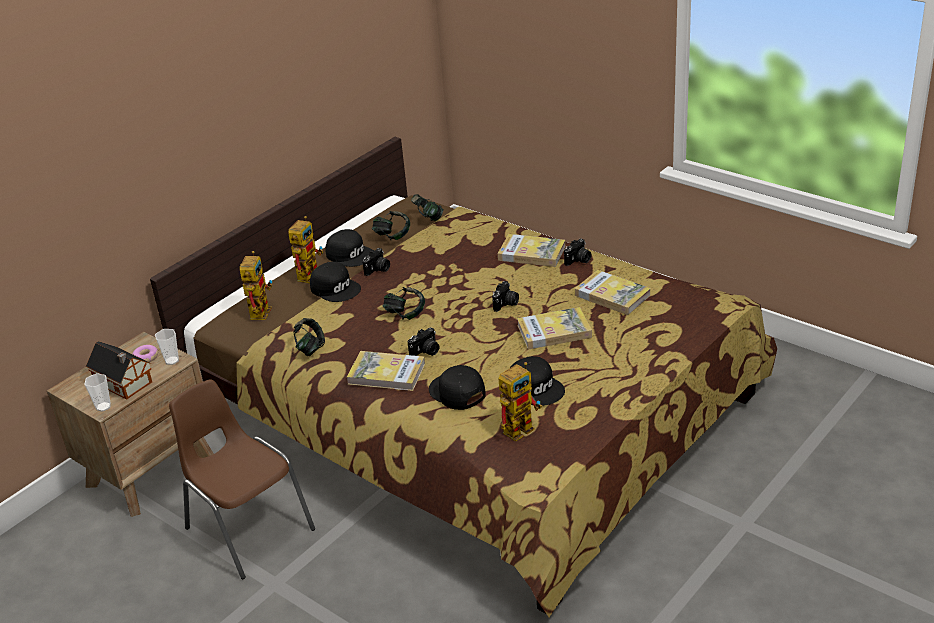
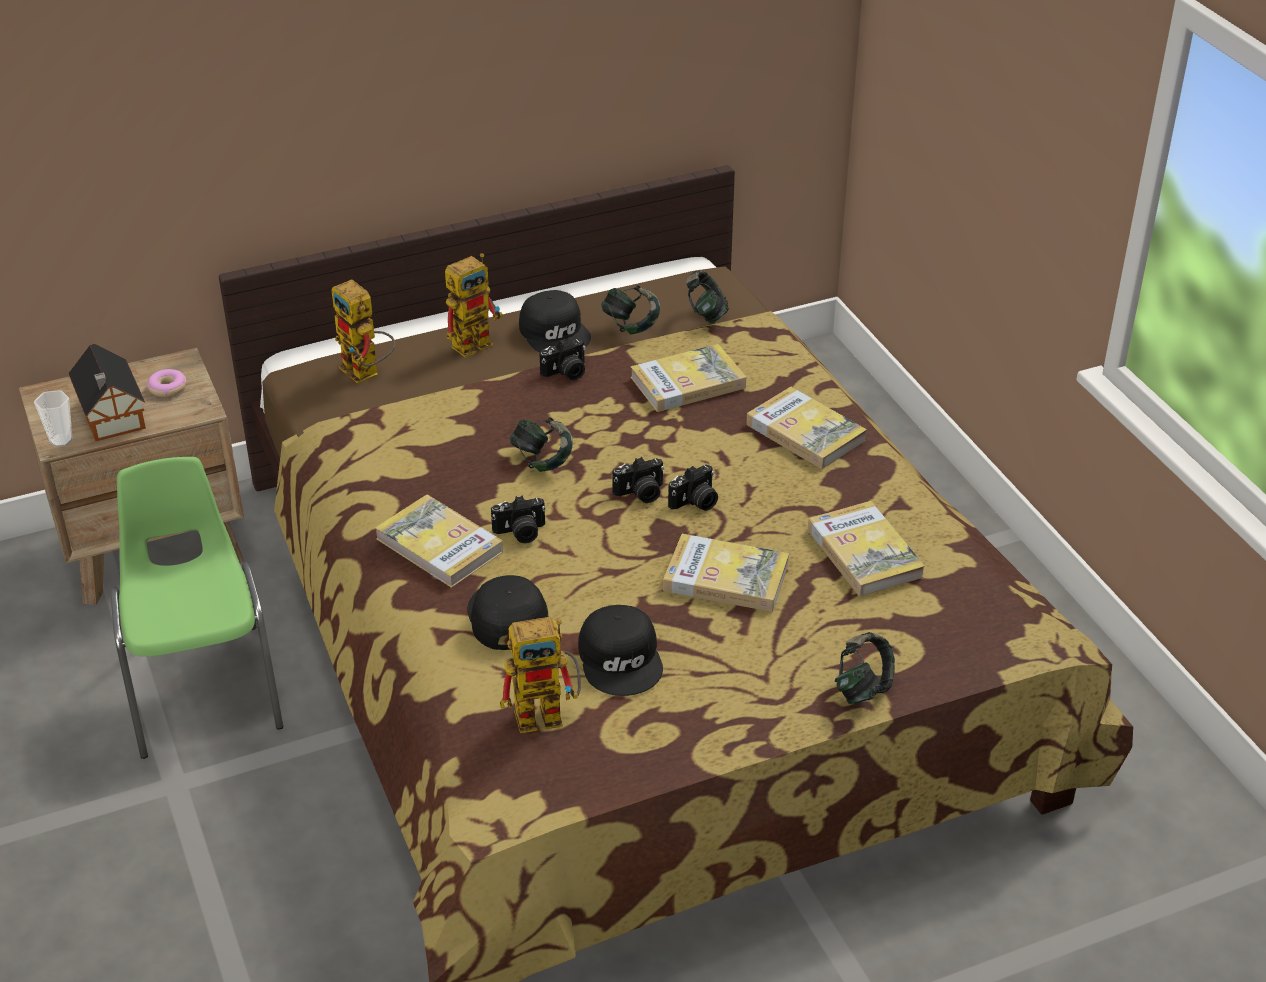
camera: 25 degrees right, 5 degrees up
(172, 360) = (193, 406): cup -> none
(248, 528) = (204, 687): brown chair -> green chair
(260, 310) = (367, 373): toy robot -> toy robot turned 105 degrees clockwise
(310, 348) = (375, 462): headphones -> headphones (862, 688)
(336, 288) = (486, 380): black cap -> none
(449, 252) = (688, 382): none -> book
(578, 260) = (865, 472): camera -> camera (640, 493)

